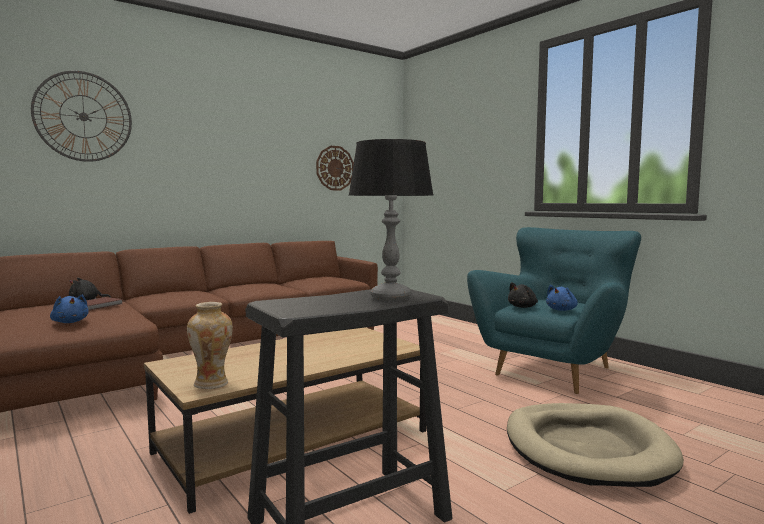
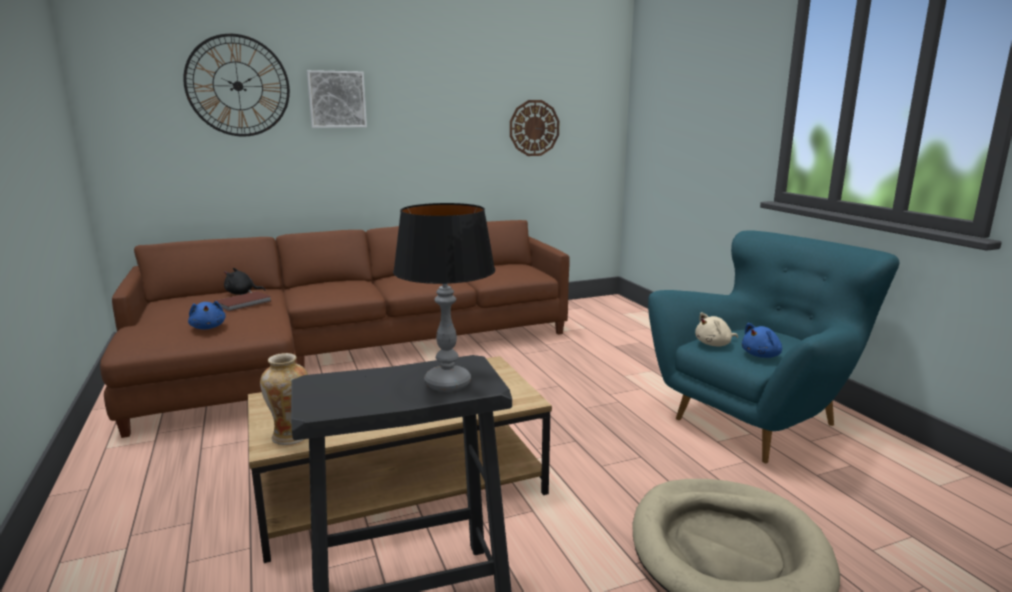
camera: 15 degrees right, 10 degrees up
(173, 134) = (337, 99): none -> picture
(523, 307) = (714, 344): black plush toy -> beige plush toy

